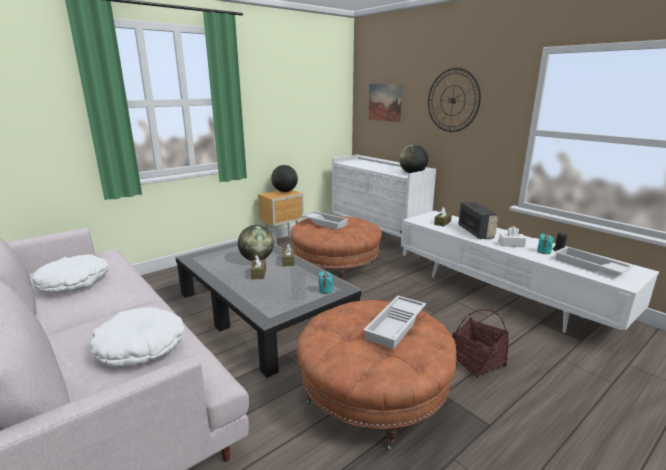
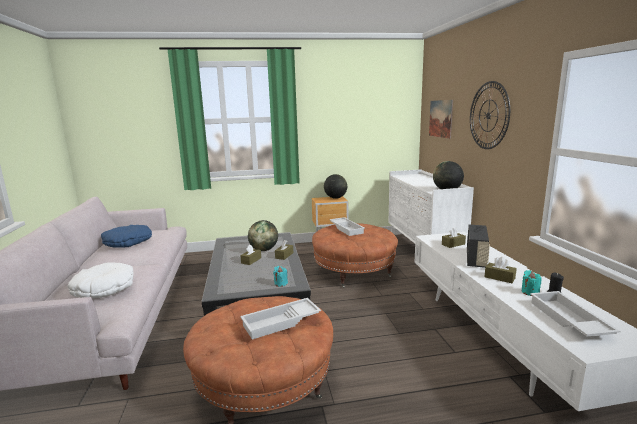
camera: 30 degrees right, 5 degrees down
(72, 283) = (127, 242): white pillow -> blue pillow
(476, 362) = (388, 390): basket -> none
(511, 244) = (499, 277): white tissue box -> brown tissue box

